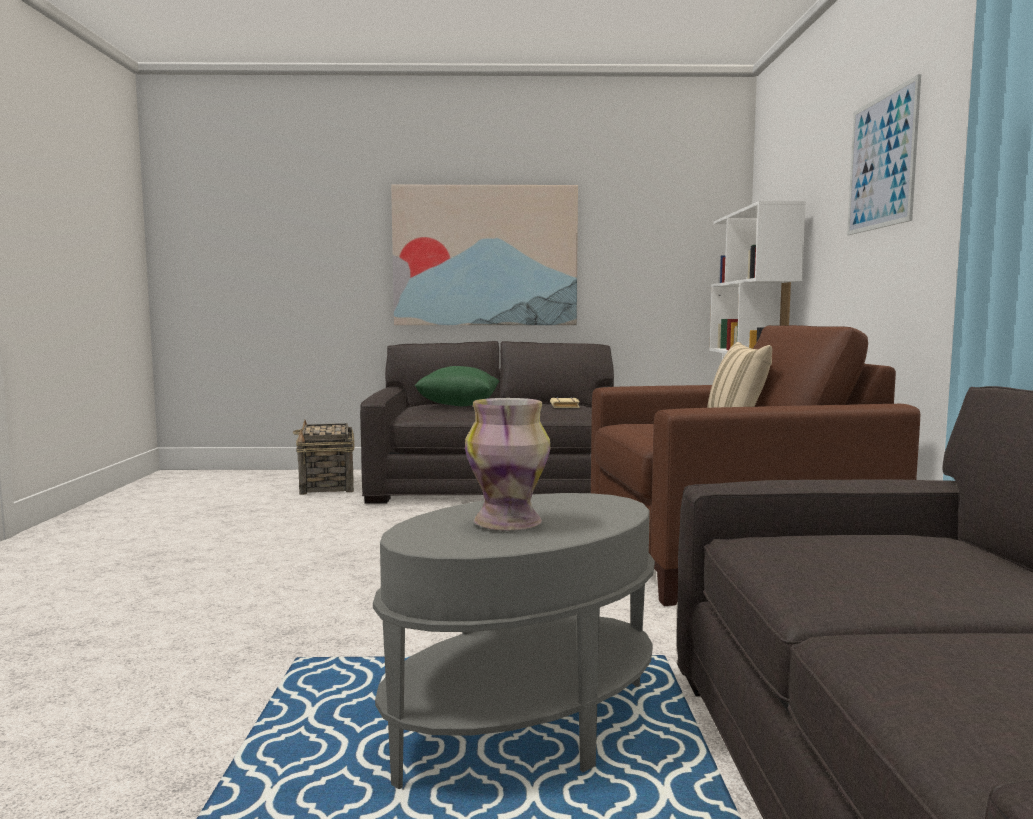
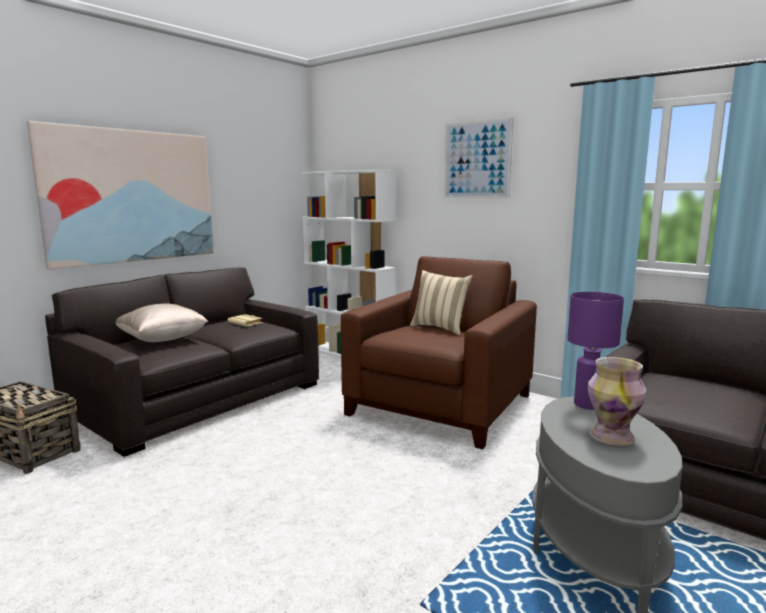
camera: 50 degrees left, 5 degrees up
(458, 406) = (162, 340): green pillow -> beige pillow
(608, 504) = (587, 404): none -> purple table lamp

